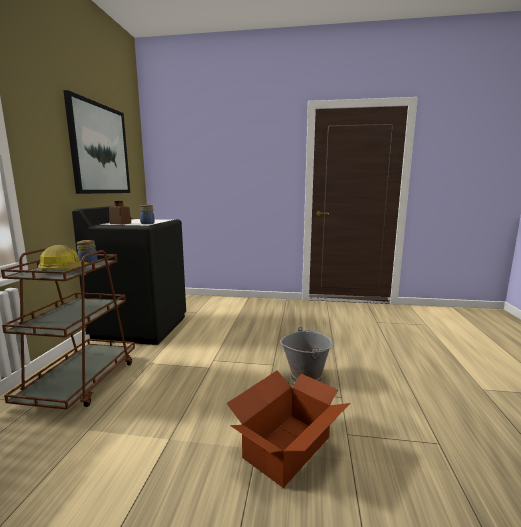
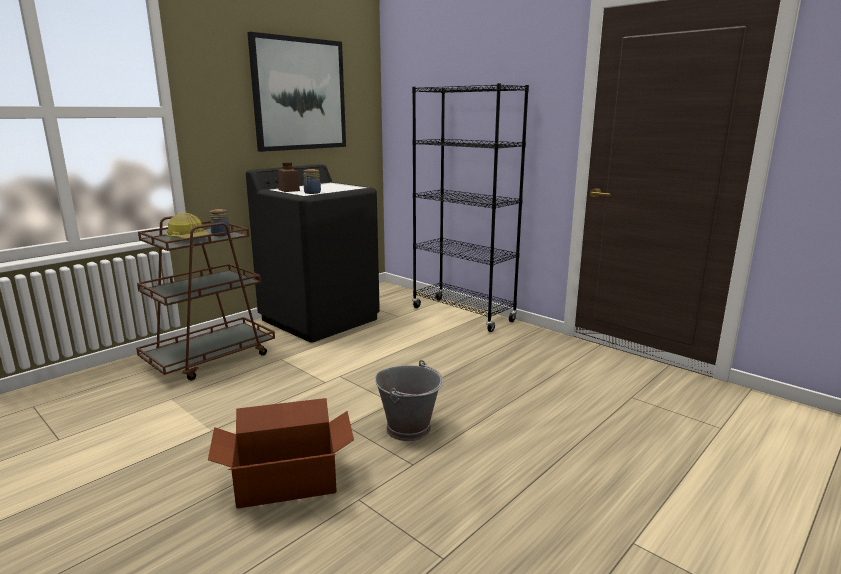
camera: 35 degrees right, 5 degrees up
(235, 302) = (463, 314): none -> black bookcase

